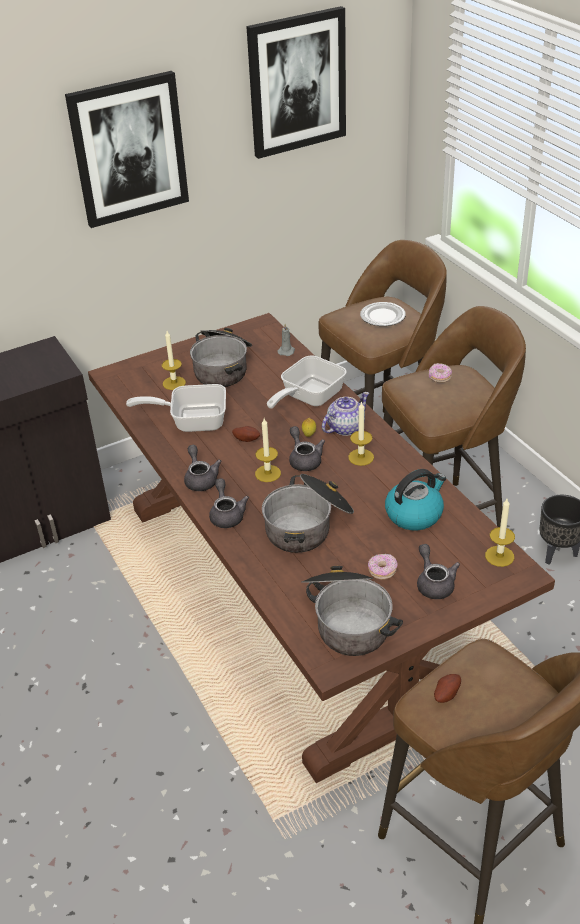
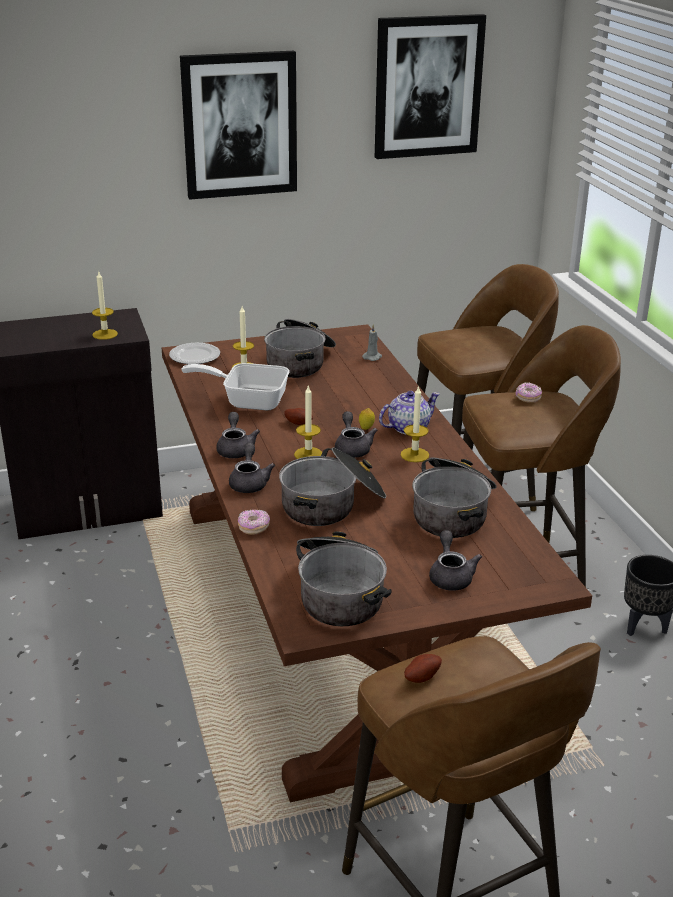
camera: 10 degrees right, 10 degrees down
(308, 398) = (378, 398): frying pan -> none
(382, 316) = (486, 340): plate -> plate (194, 356)
(382, 571) = (397, 556): donut -> donut (253, 528)
(414, 514) = (453, 512): kettle -> cooking pot
(499, 556) = (535, 563): candle -> candle (105, 334)

